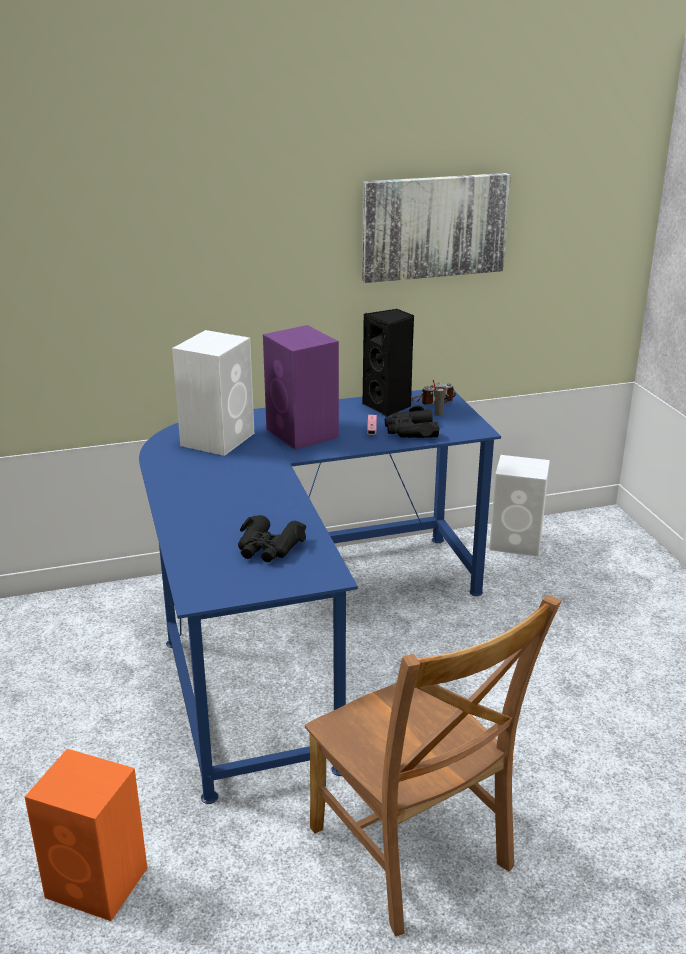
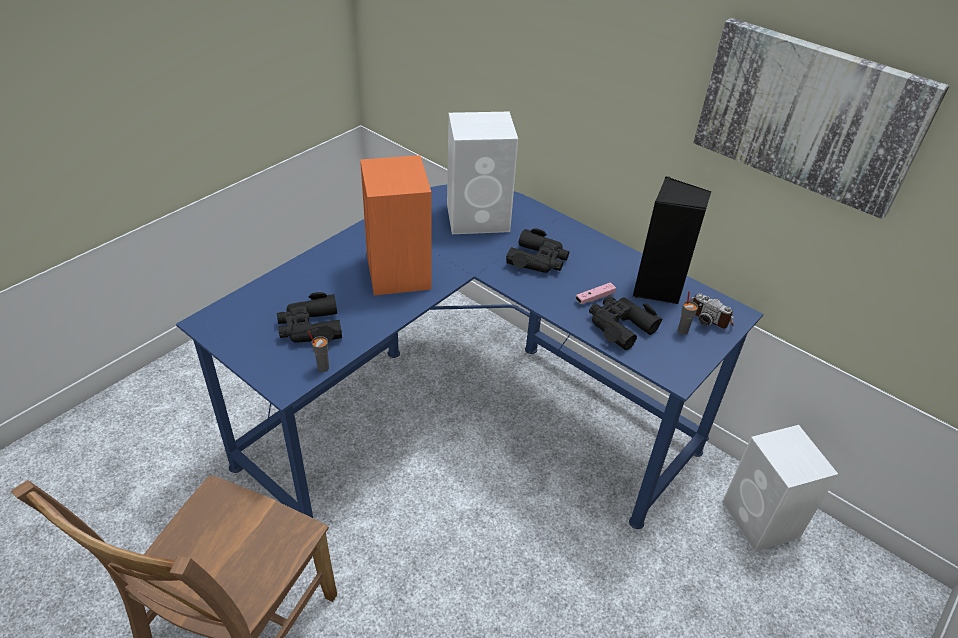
camera: 55 degrees right, 15 degrees up
(99, 883) = (127, 452): orange speaker -> orange speaker (398, 273)
(303, 434) = (538, 259): purple speaker -> black binoculars
(326, 554) = (323, 367): none -> grey cup

